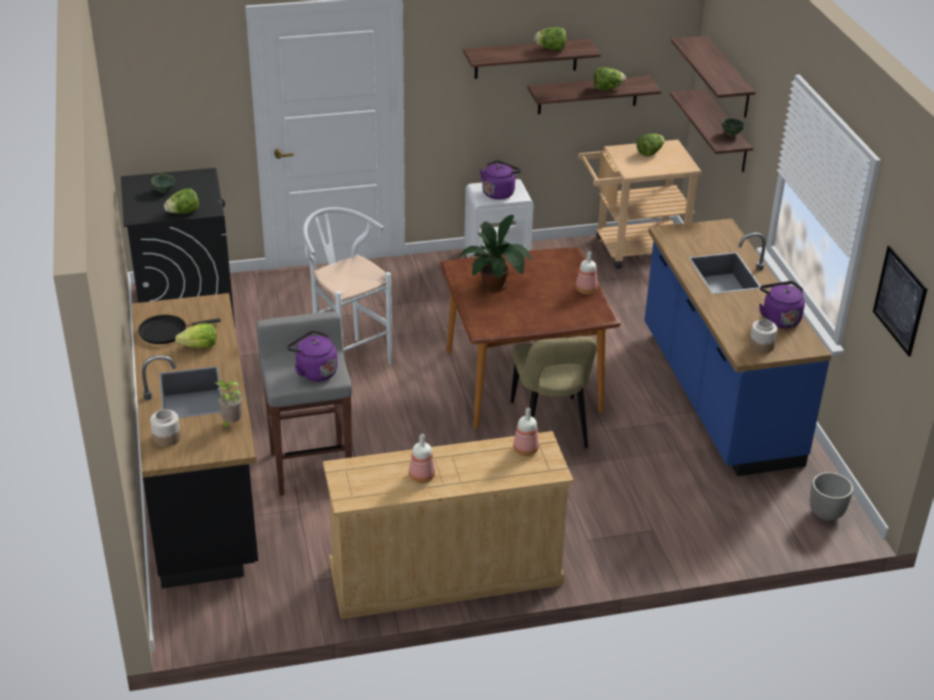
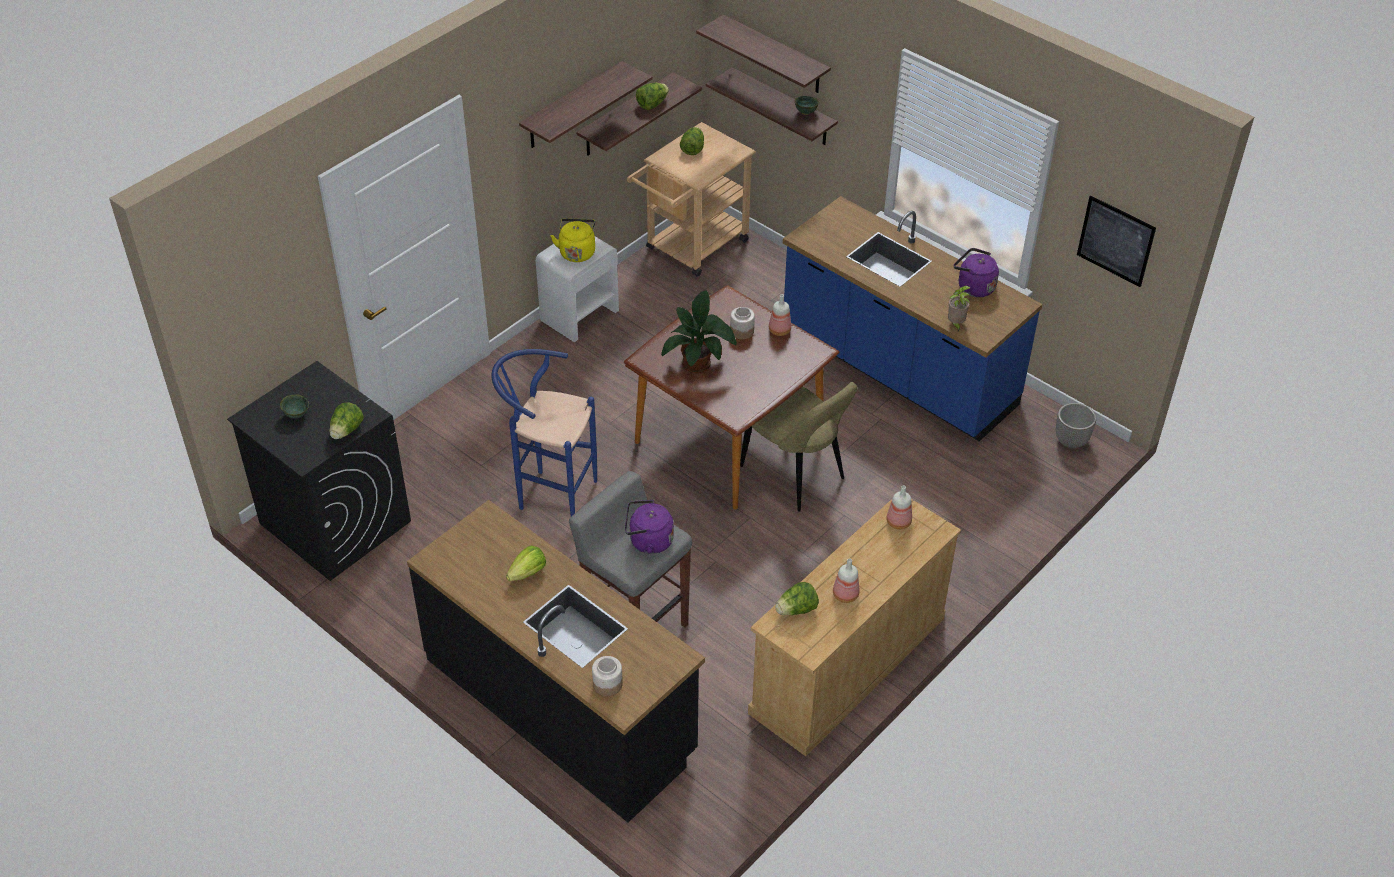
camera: 35 degrees left, 10 degrees up
(166, 332) = (478, 574): black frying pan -> none
(231, 423) = (647, 637): potted plant -> potted plant (955, 324)
(347, 357) = (550, 495): white stool -> blue stool
(499, 192) = (577, 252): purple kettle -> yellow kettle
(551, 49) = (602, 89): lettuce -> lettuce (796, 610)
(761, 345) = (985, 321): jar -> jar (741, 331)

